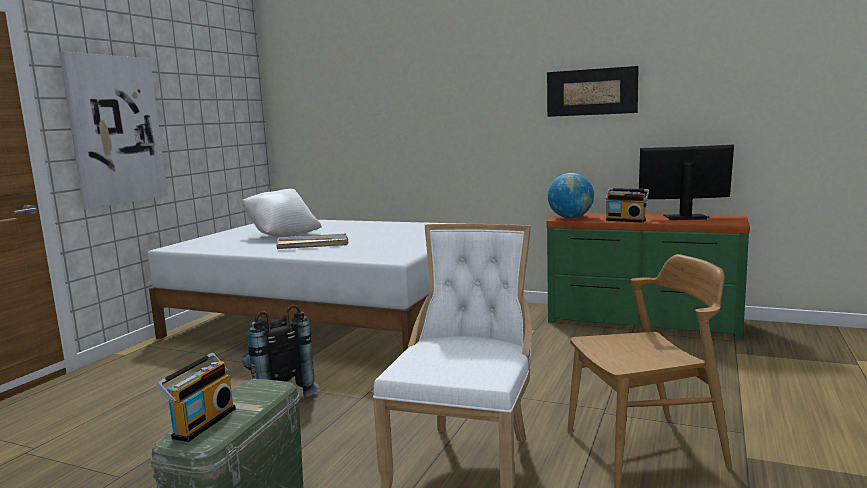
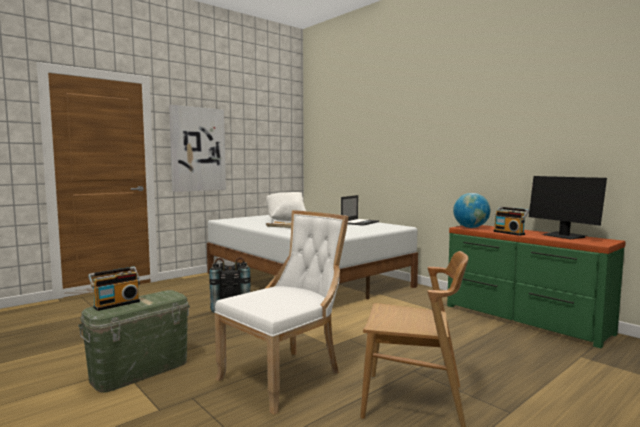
camera: 25 degrees right, 5 degrees down
(397, 226) = (360, 222): none -> laptop
(591, 92) = (500, 132): picture -> none
(685, 217) = (564, 236): monitor -> monitor turned 150 degrees counterclockwise

